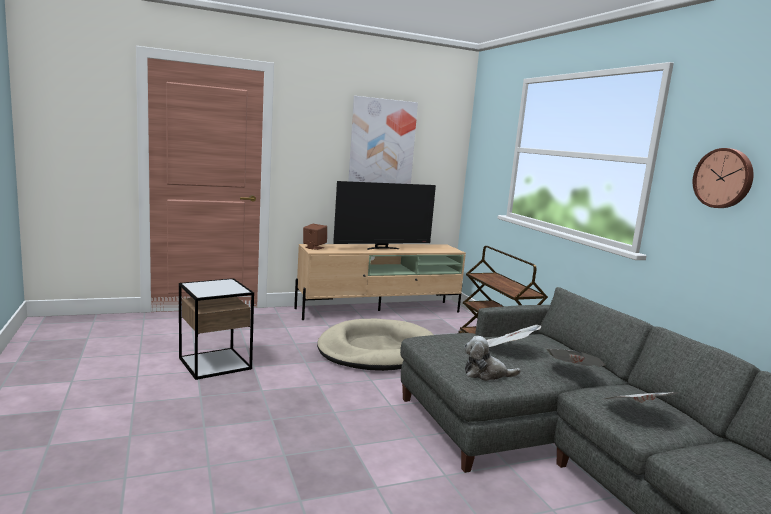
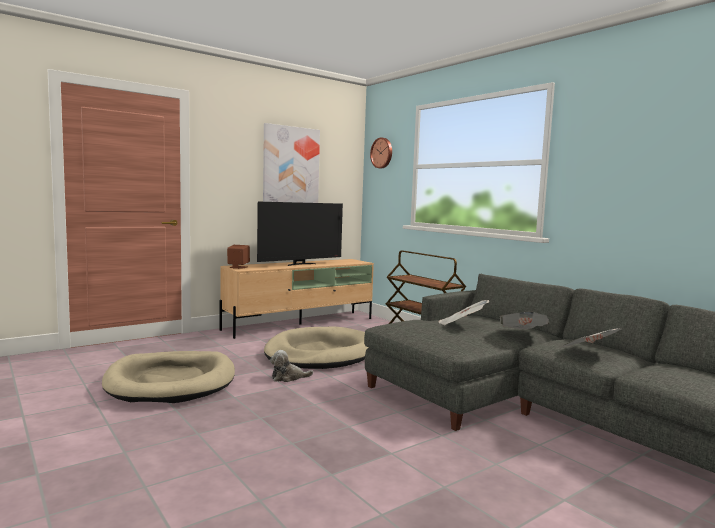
camera: 15 degrees left, 5 degrees down
(215, 363) = (171, 382): side table -> beige dog bed
(486, 374) = (458, 342): plush toy -> plush toy (288, 377)
(724, 178) = (609, 167): wall clock -> wall clock (382, 153)

